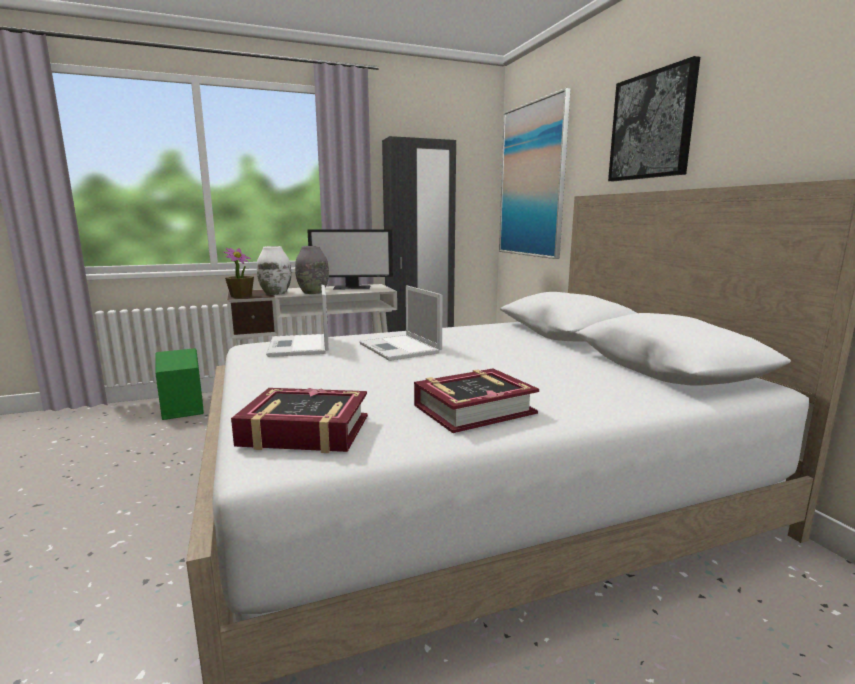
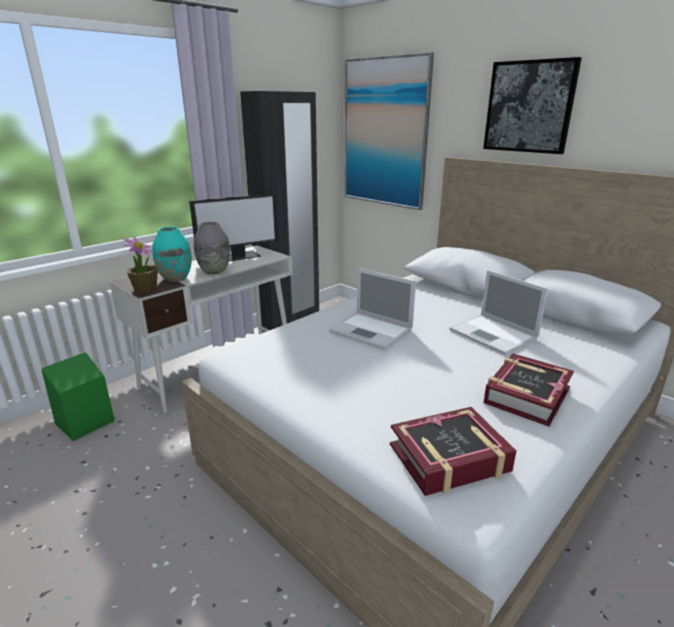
camera: 25 degrees left, 10 degrees up
(275, 293) = (175, 278): white vase -> turquoise vase
(299, 346) = (279, 347): laptop -> laptop (494, 335)

